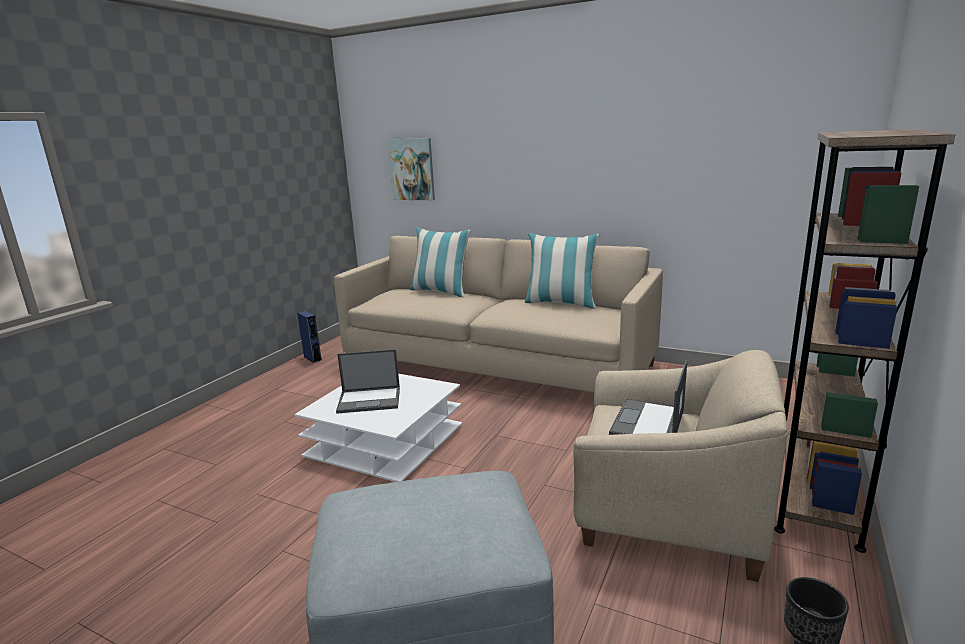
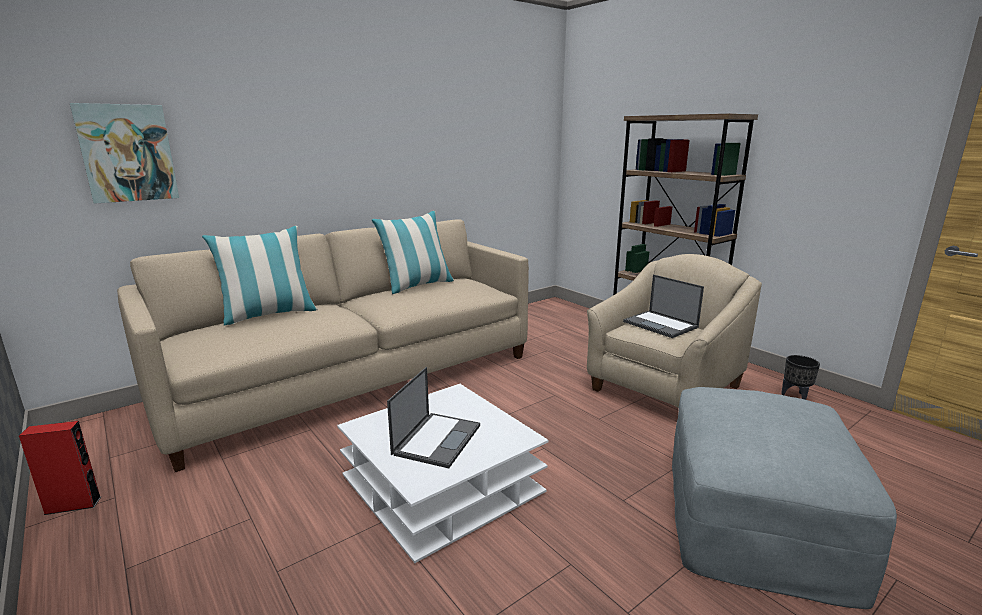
camera: 65 degrees left, 0 degrees up
(312, 358) = (73, 505): blue speaker -> red speaker

